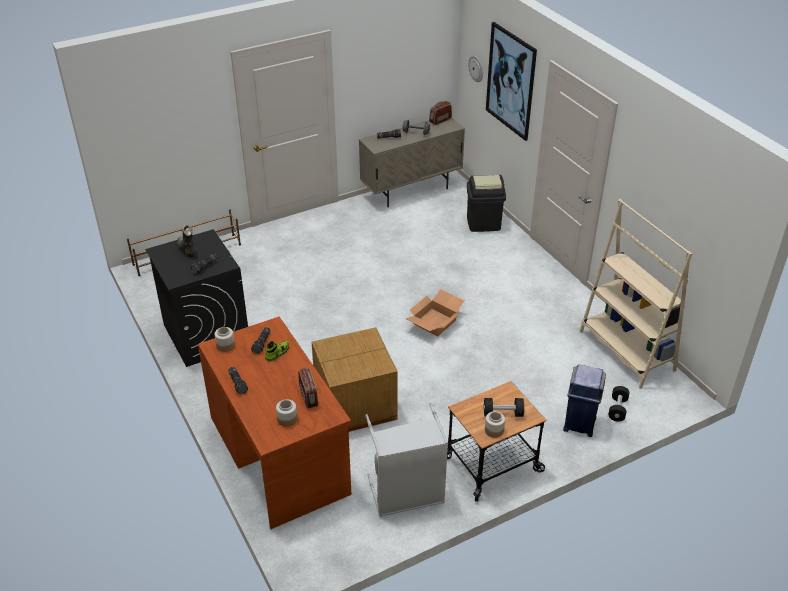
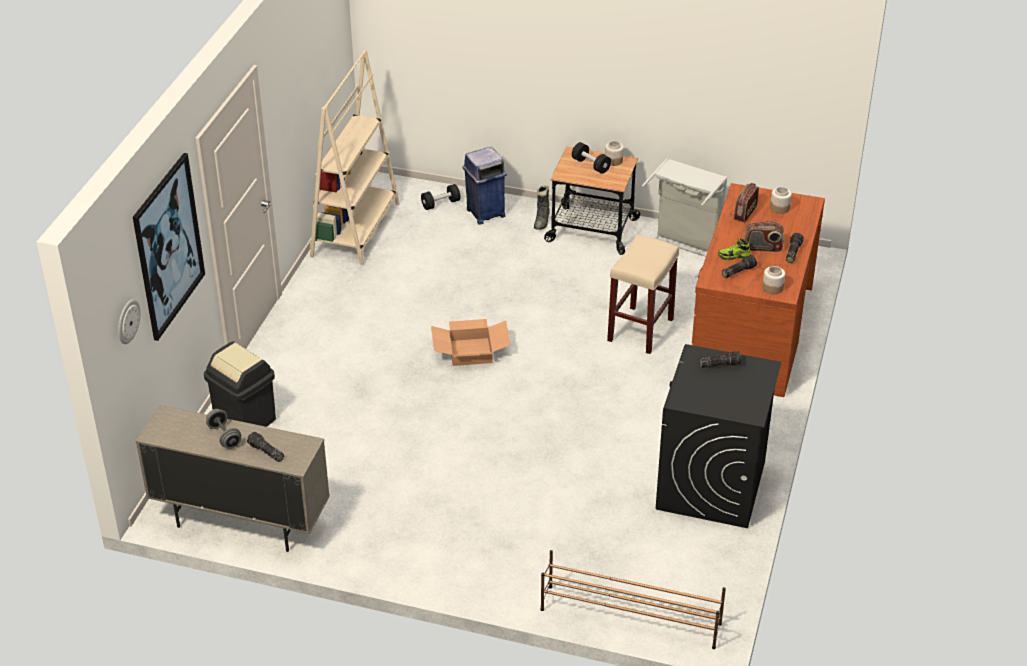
camera: 135 degrees left, 0 degrees up
(186, 249) = (719, 398): black boot -> black boot (542, 221)
(356, 404) = (640, 329): cardboard box -> beige stool
(440, 120) = (163, 436): radio -> radio (763, 248)

